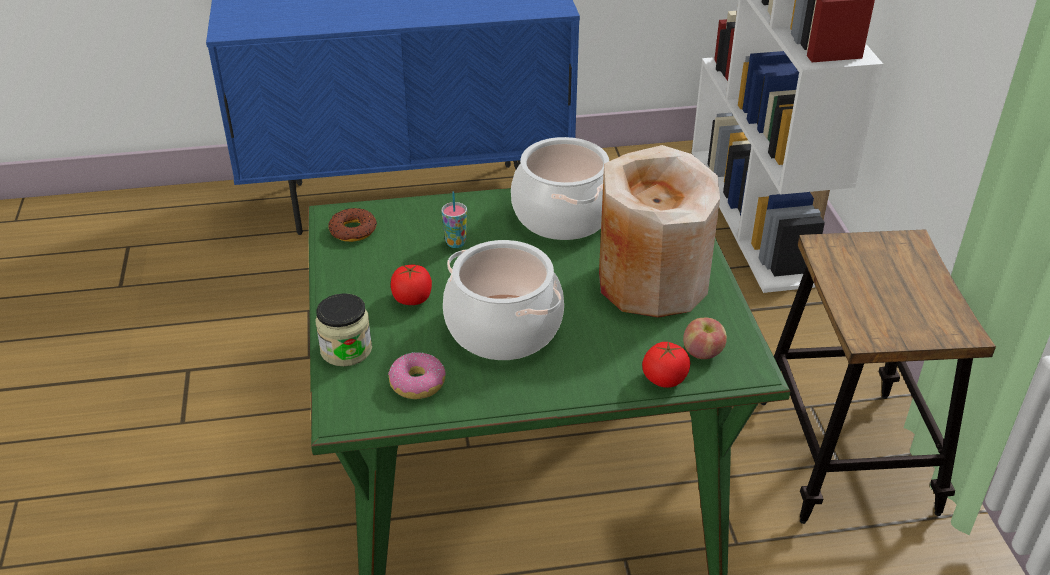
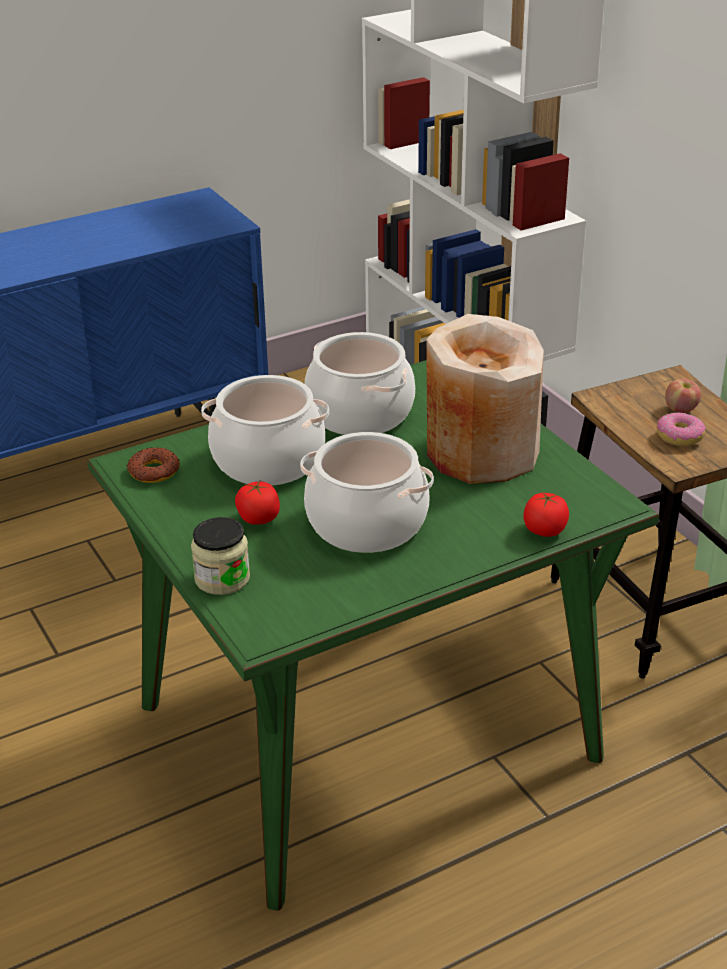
camera: 20 degrees left, 5 degrees down
(418, 383) = (315, 590): donut -> donut (679, 437)
(455, 243) = (269, 460): cup -> cooking pot
(703, 353) = (565, 501): apple -> apple (681, 409)

